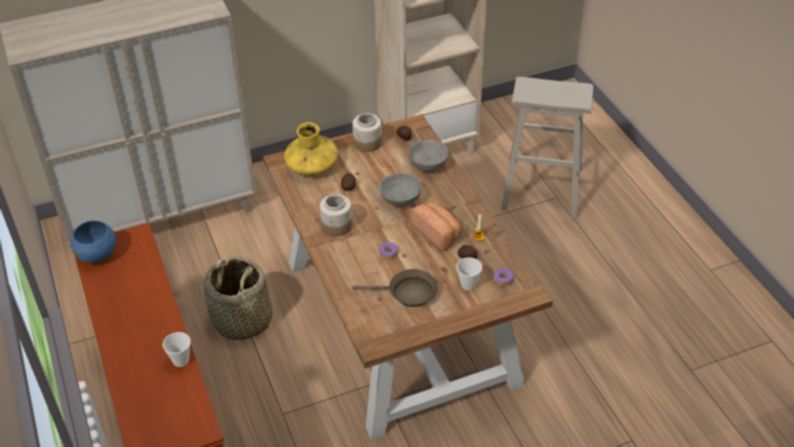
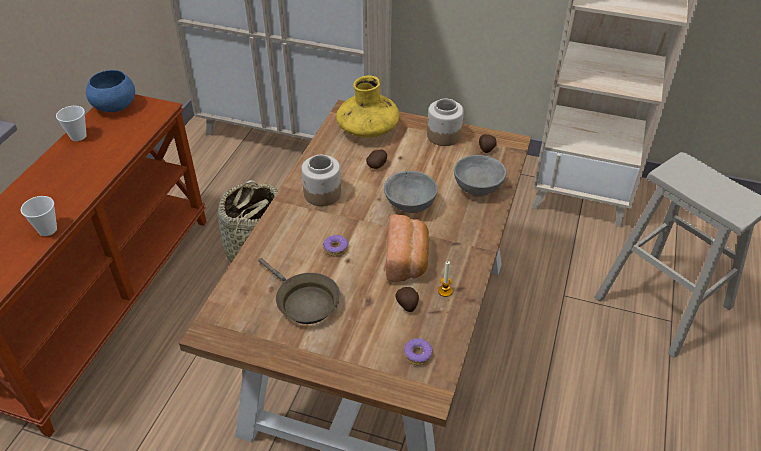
camera: 40 degrees right, 0 degrees up
(468, 285) = (373, 334): cup -> cup (78, 136)

